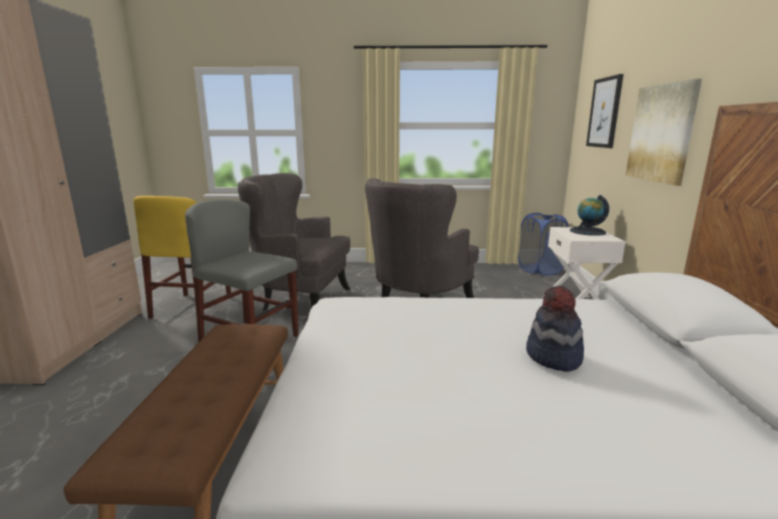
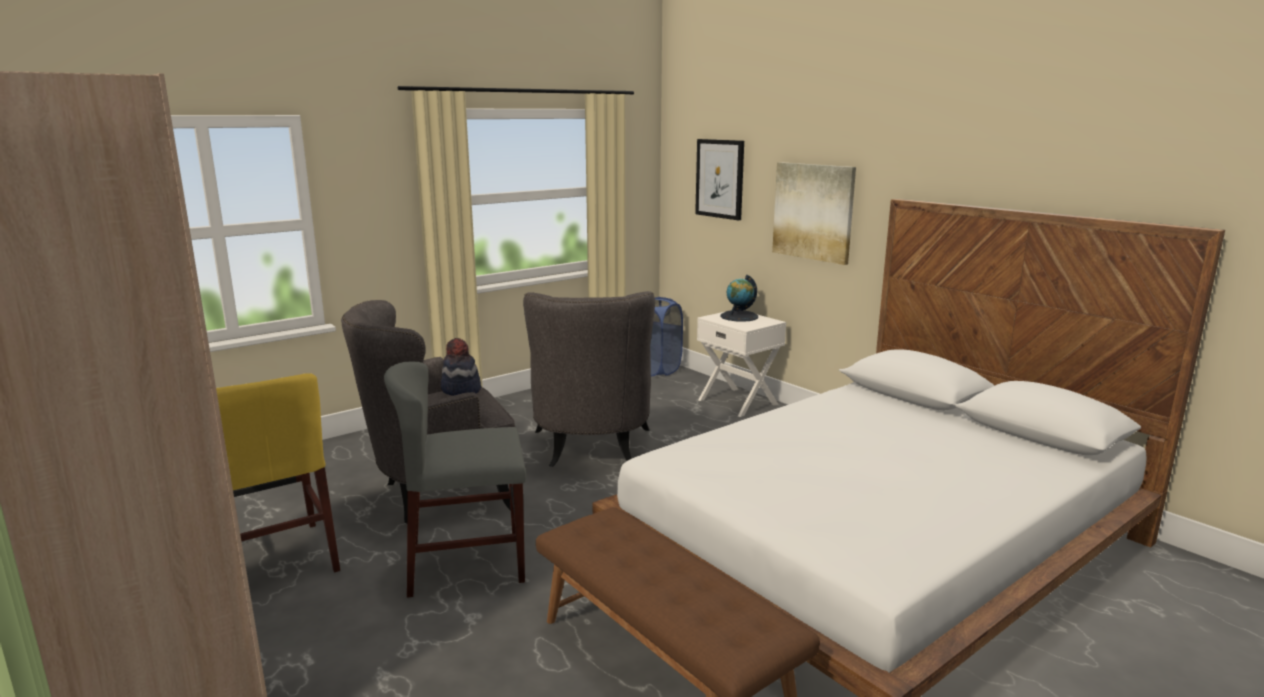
camera: 40 degrees left, 0 degrees up
(553, 357) = (896, 443): hat -> hat (461, 390)

